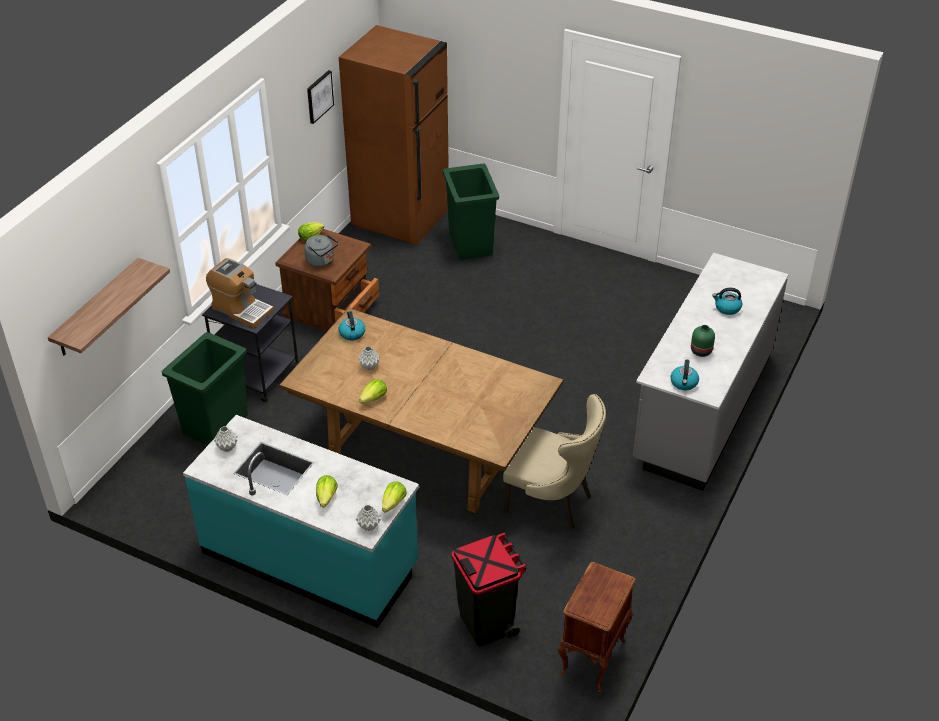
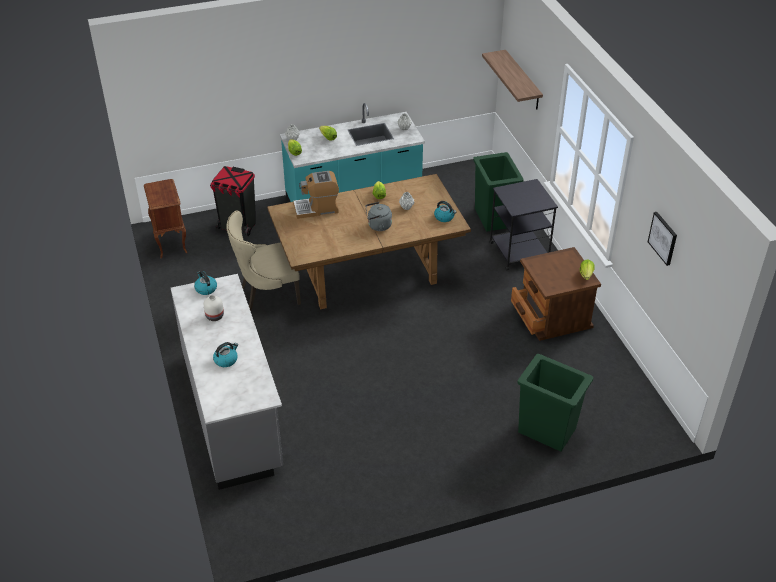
camera: 135 degrees right, 0 degrees up
(241, 309) = (523, 193): coffee machine -> coffee machine (317, 208)
(322, 261) = (550, 265): grey kettle -> grey kettle (378, 226)
(400, 216) = (631, 417): brown fridge -> none
(701, 351) = (214, 316): green vase -> white vase

